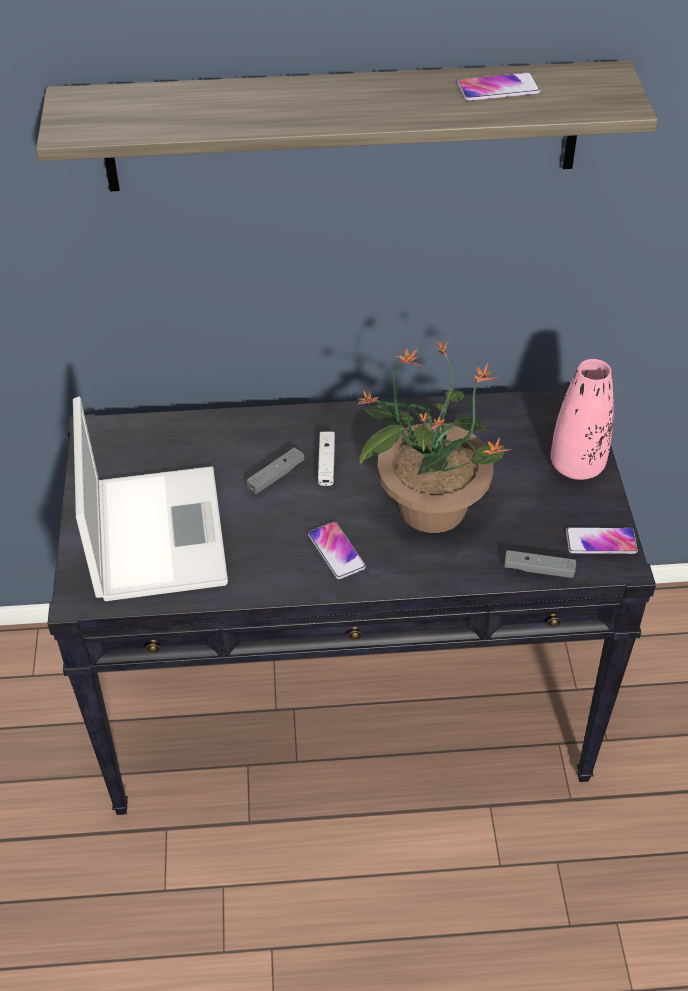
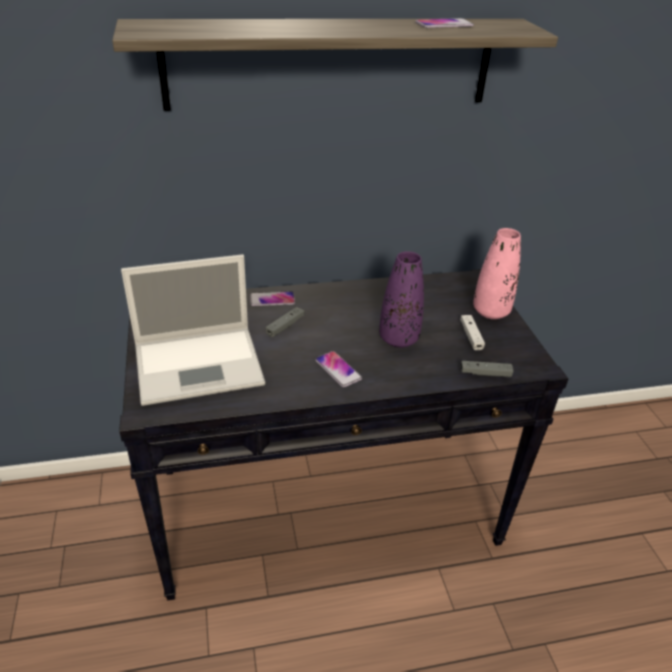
camera: 10 degrees left, 10 degrees down
(156, 531) = (201, 364): laptop -> laptop turned 90 degrees clockwise
(326, 463) = (319, 317): white game controller -> white game controller (471, 336)
(430, 506) = (398, 339): potted plant -> purple vase
(601, 541) = (522, 354): phone -> phone (272, 299)

